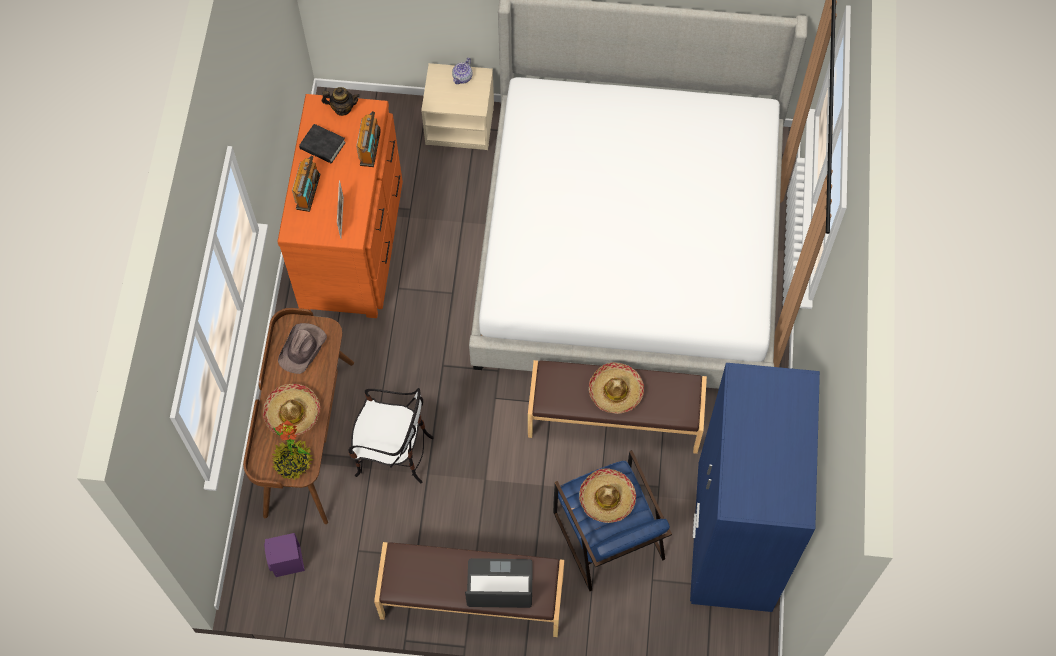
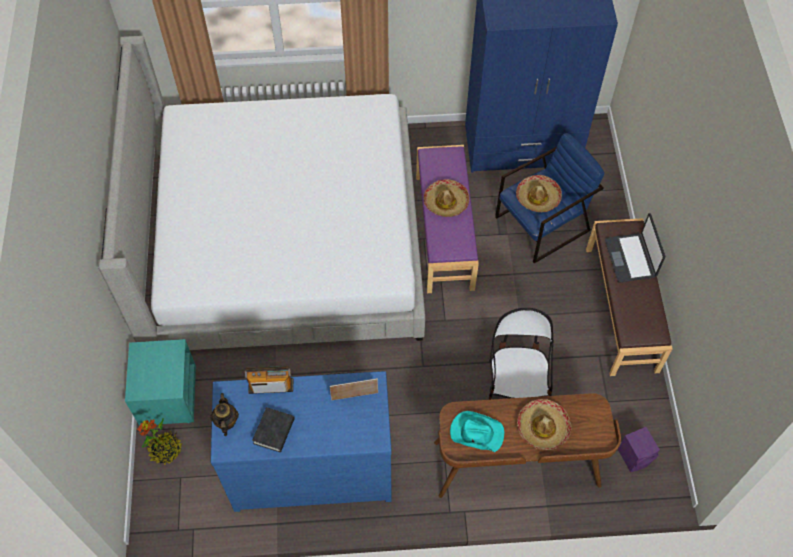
camera: 100 degrees left, 5 degrees down
(293, 462) = (589, 416): potted plant -> potted plant (165, 450)
(303, 349) = (476, 432): brown hat -> turquoise hat
(308, 191) = (329, 433): radio -> none
(353, 243) = (311, 466): orange dresser -> blue dresser
(460, 123) = (167, 395): beige nightstand -> turquoise nightstand
(462, 77) = (141, 367): teapot -> none
(614, 418) = (443, 232): brown bench -> purple bench

